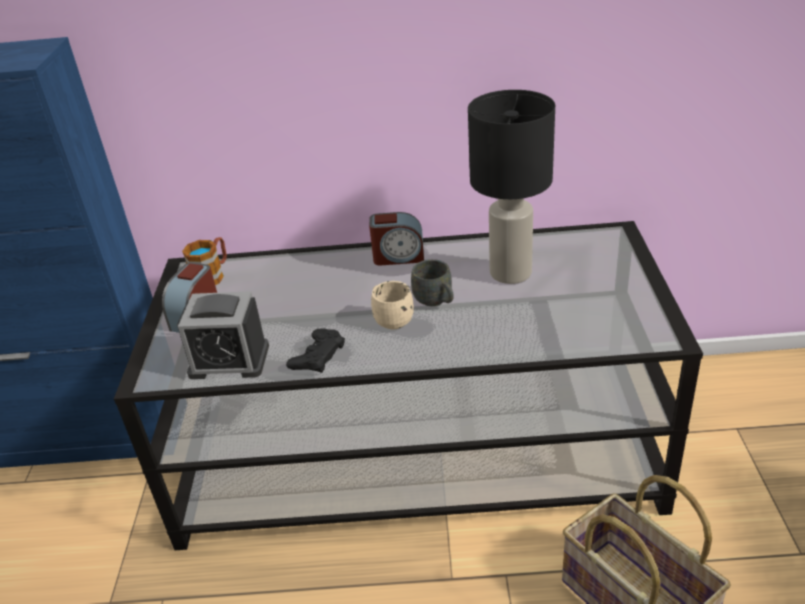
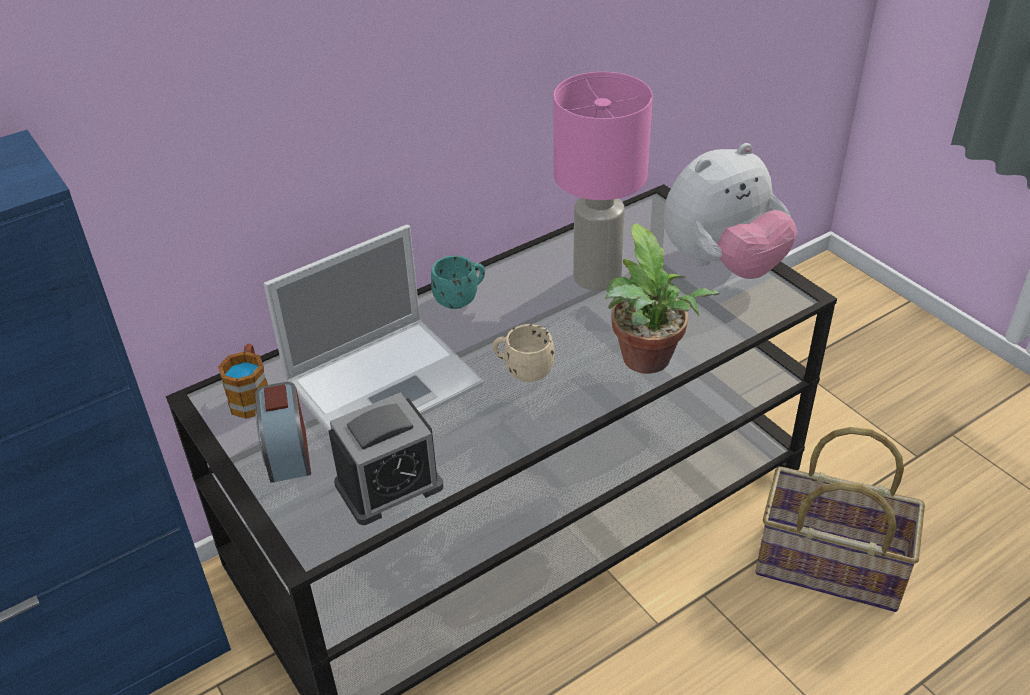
camera: 35 degrees left, 5 degrees up
(297, 294) = (386, 381): none -> laptop
(317, 356) = (486, 440): black game controller -> none
(398, 257) = (461, 298): alarm clock -> turquoise mug
(436, 301) = (552, 334): grey mug -> none
(487, 346) = (648, 363): none -> potted plant
(511, 273) = (598, 278): black table lamp -> pink table lamp
(624, 295) = (723, 265): none -> plush toy

